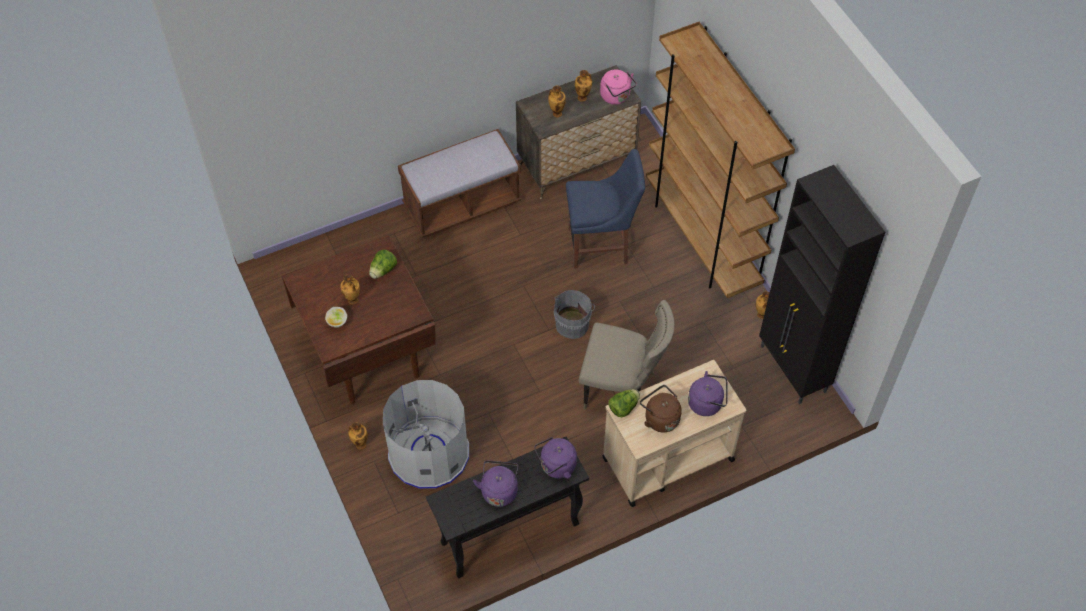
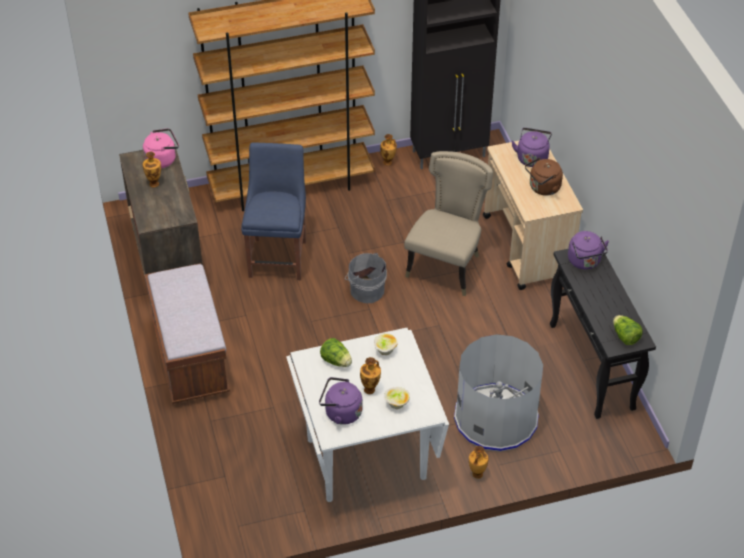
camera: 80 degrees left, 10 degrees down
(369, 354) = (366, 457): brown dining table -> white dining table
(400, 305) = (385, 351): none -> bowl
(499, 490) = (606, 304): purple kettle -> purple kettle (341, 413)
(556, 113) = (167, 205): vase -> none
(623, 407) = (528, 209): lettuce -> lettuce (625, 337)

